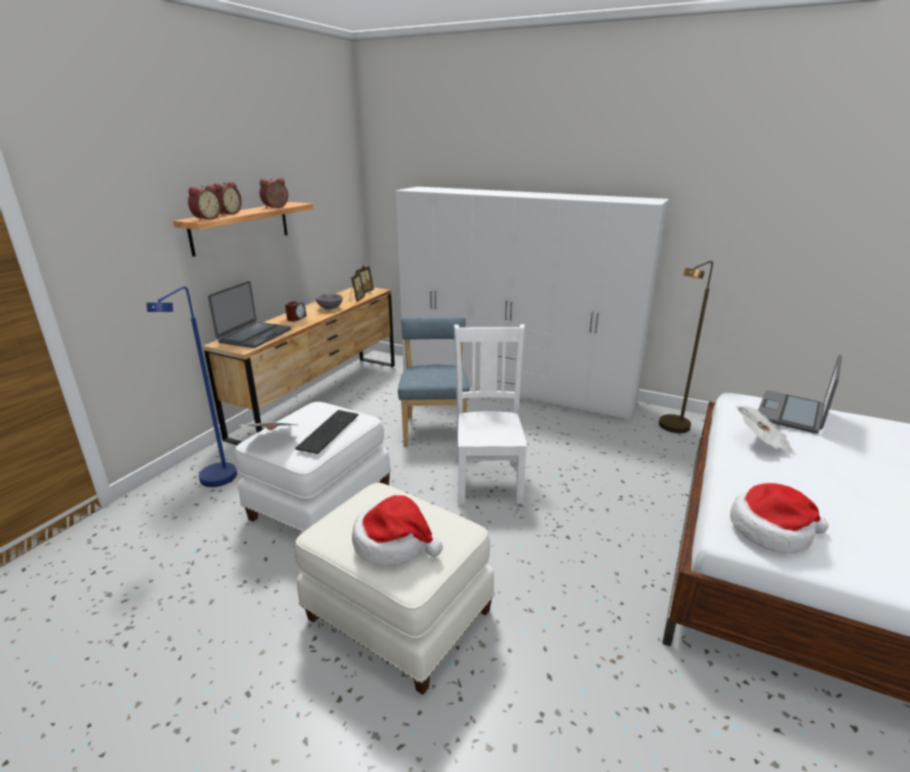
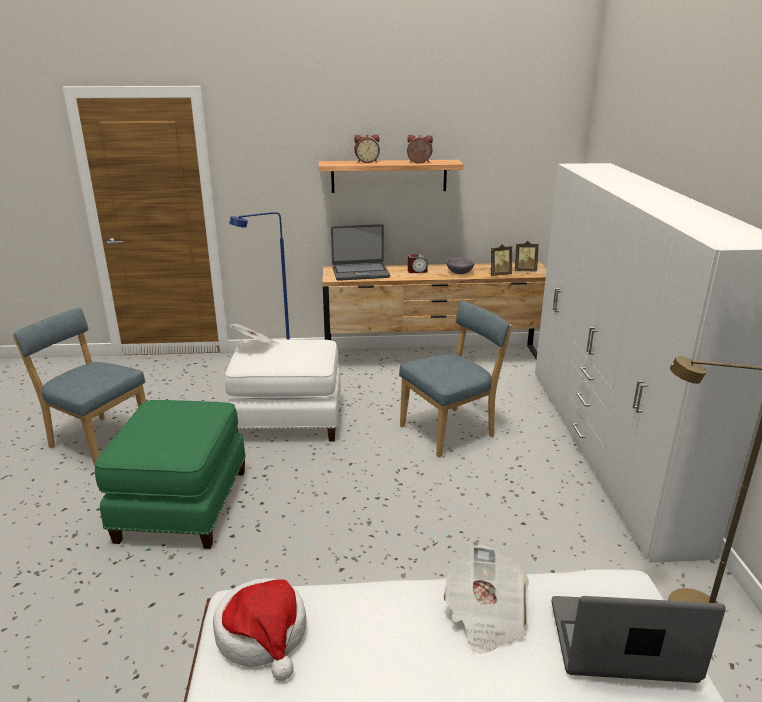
camera: 60 degrees right, 0 degrees up
(165, 674) = (97, 440): none -> blue chair
(206, 218) = (337, 163): alarm clock -> none
(327, 430) = (282, 358): keyboard -> none
(393, 542) = (150, 431): hat -> none
(397, 616) = (181, 504): white ottoman -> green ottoman
(488, 479) = (394, 490): white chair -> none

